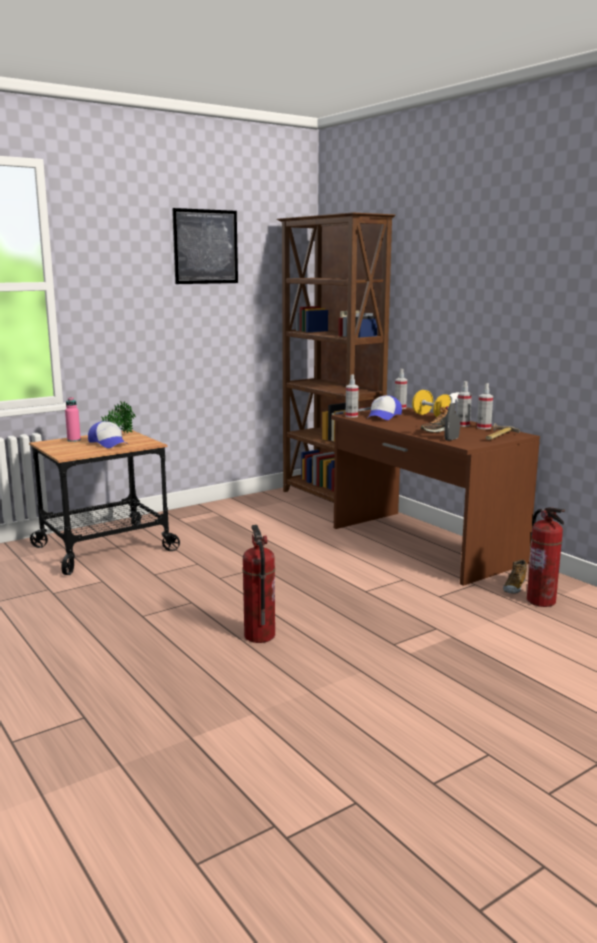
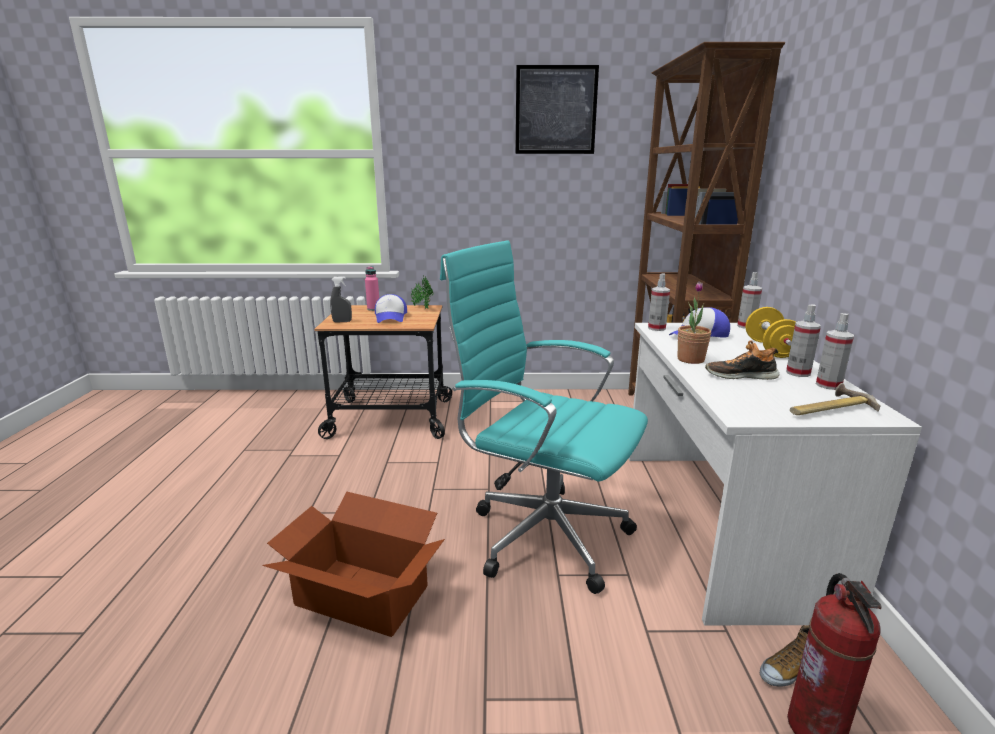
camera: 35 degrees right, 5 degrees up
(258, 636) = (362, 594): fire extinguisher -> cardboard box
(331, 578) = (542, 534): none -> turquoise office chair
(401, 428) = (690, 359): none -> potted plant
(423, 545) = (716, 523): brown desk -> white desk
(451, 439) = (734, 397): grey spray bottle -> grey spray bottle (342, 321)

